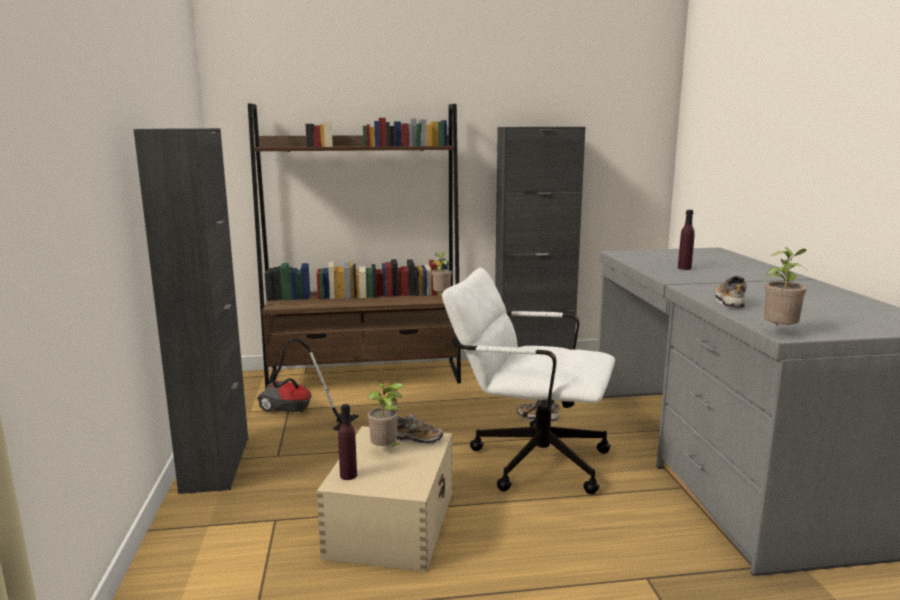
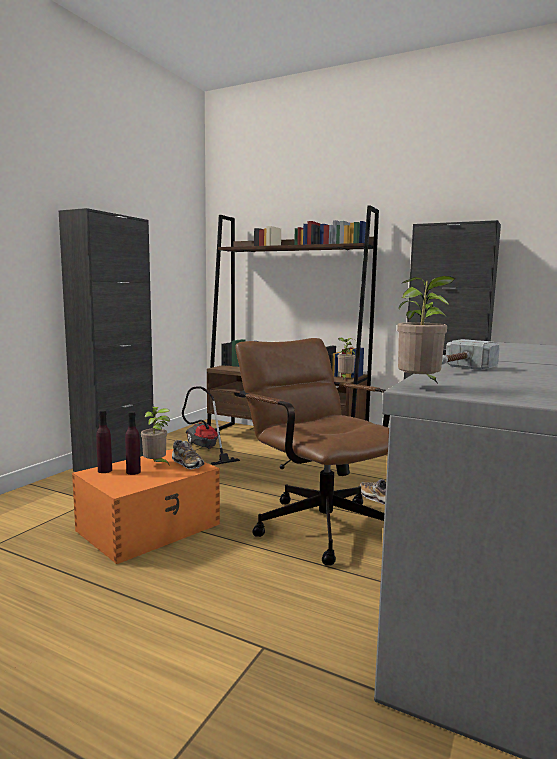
camera: 35 degrees right, 5 degrees down
(393, 522) = (150, 527): beige storage box -> orange storage box
(528, 458) = (316, 522): white office chair -> brown office chair
(684, 268) = (513, 353): purple bottle -> purple bottle (133, 472)
(730, 302) = (459, 369): shoe -> hammer

